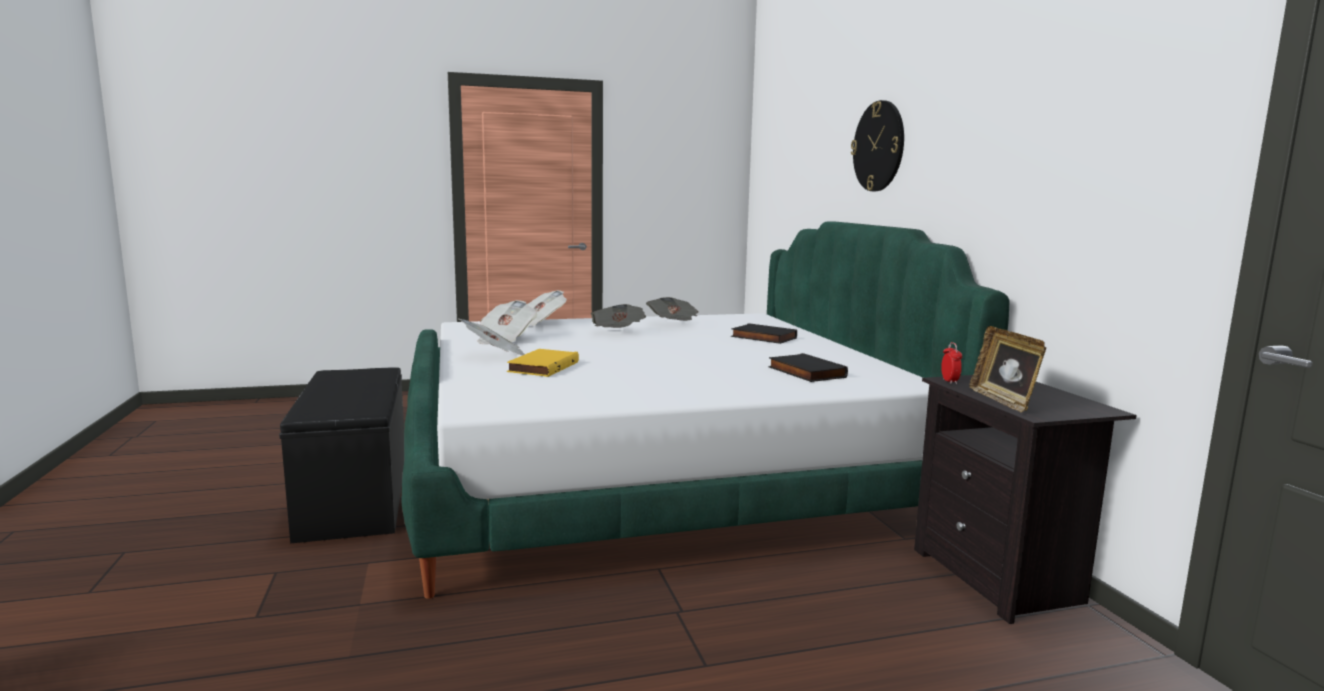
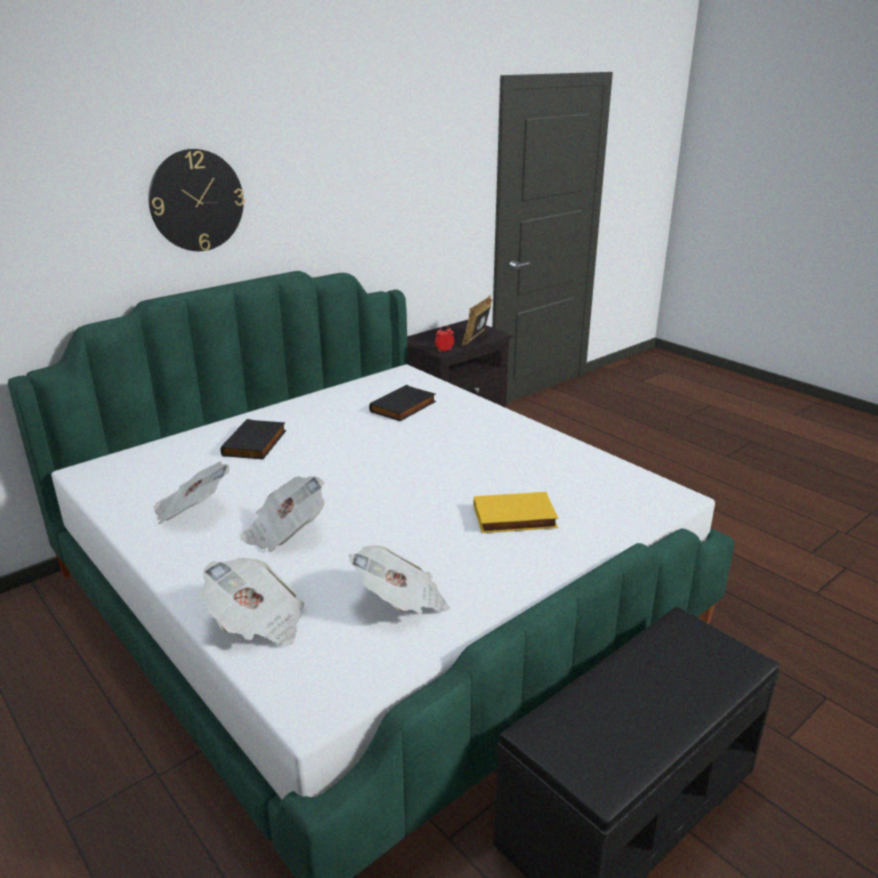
camera: 115 degrees left, 15 degrees up
(495, 356) = (502, 564): newspaper -> none
(1003, 400) = (477, 339): picture frame -> picture frame turned 150 degrees clockwise

